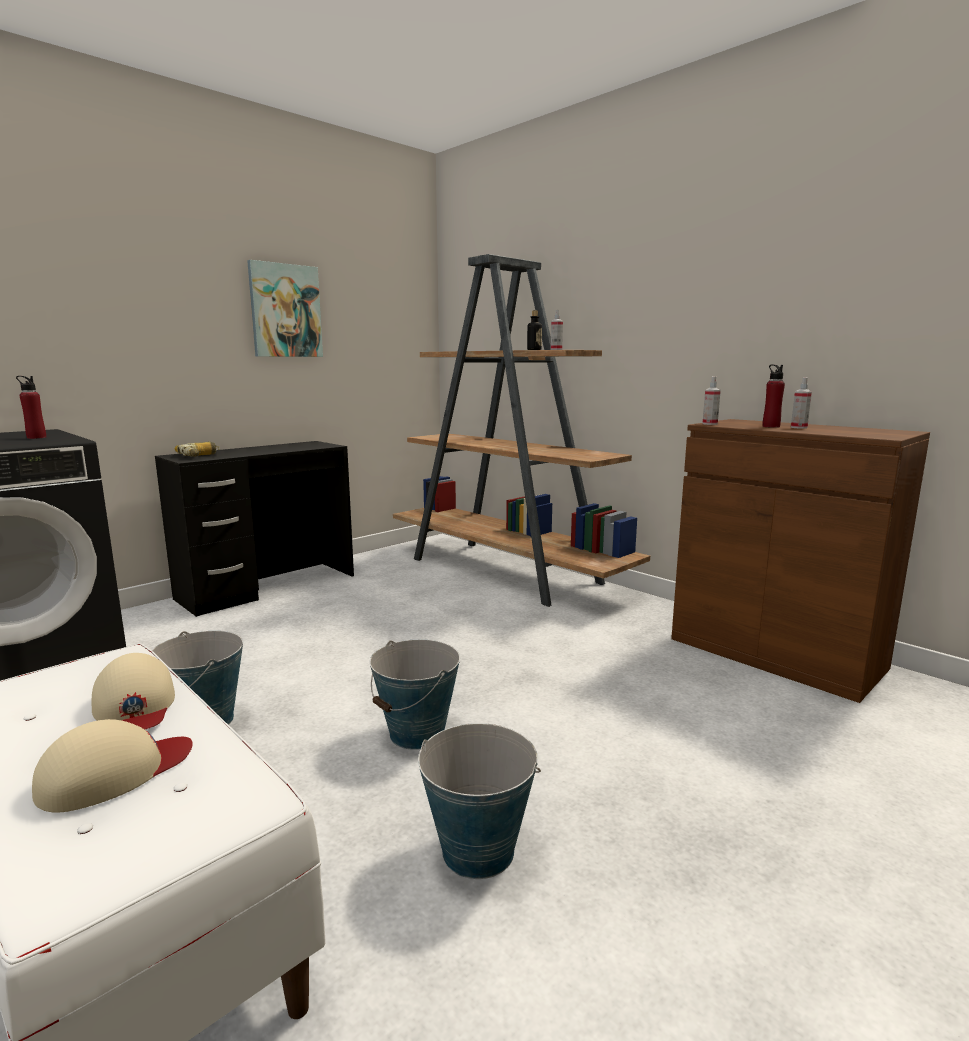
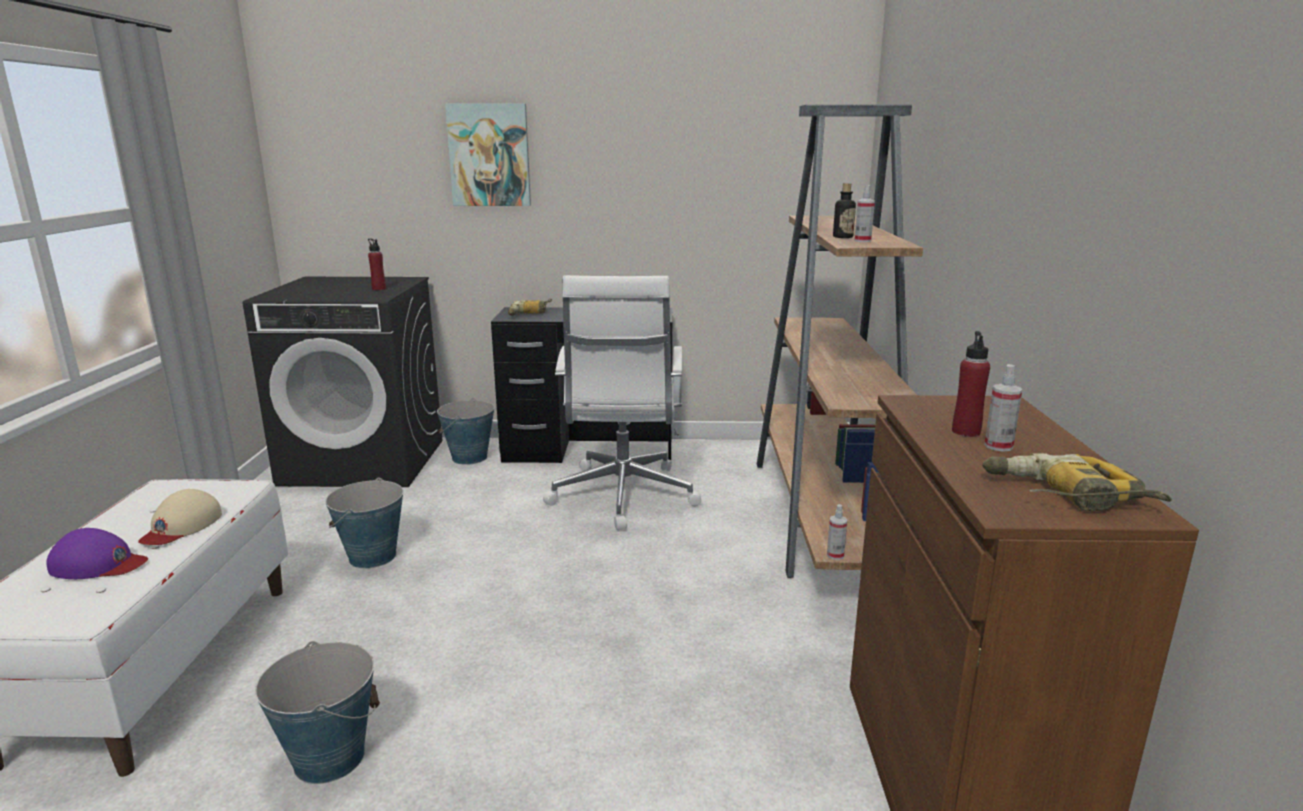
camera: 45 degrees right, 5 degrees up
(114, 773) = (98, 564): beige cap -> purple cap
(285, 311) = (649, 164): picture -> picture (489, 155)
(357, 604) = (622, 497): none -> white office chair
(417, 733) = (455, 643): bucket -> bucket (469, 457)
(710, 424) = (910, 401): spray bottle -> spray bottle (835, 555)
(875, 432) = (1066, 495): none -> power drill

